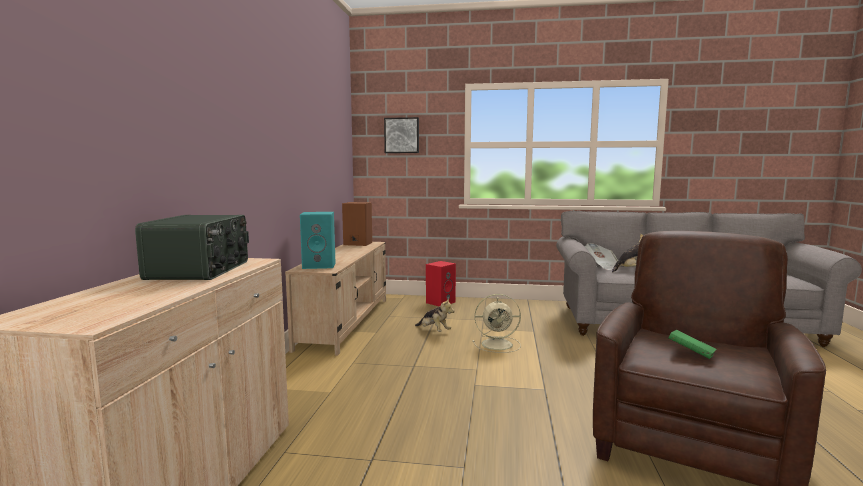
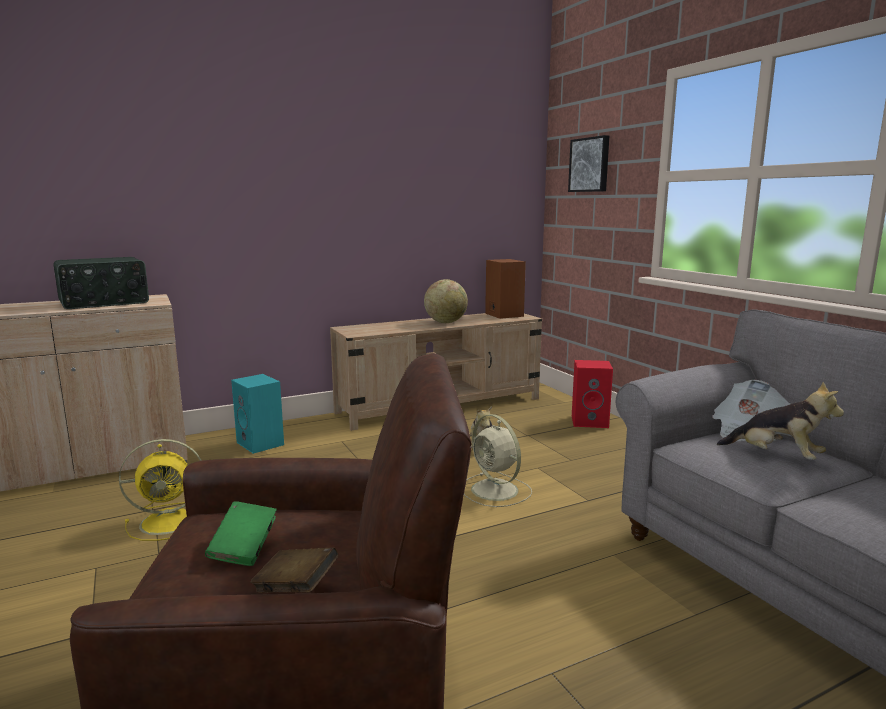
camera: 55 degrees right, 5 degrees up
(320, 265) = (370, 328): turquoise speaker -> turquoise speaker (261, 444)
(348, 253) = (445, 322): none -> globe
(409, 454) = (170, 521): none -> yellow fan
(737, 351) = (296, 587): none -> brown book

